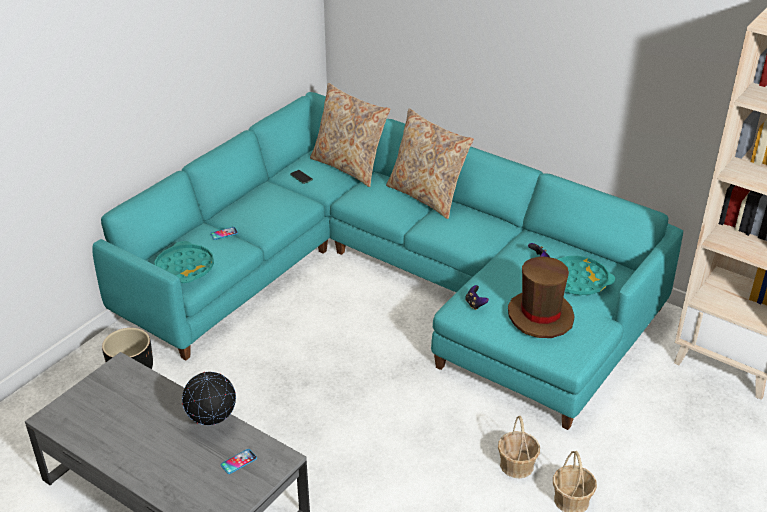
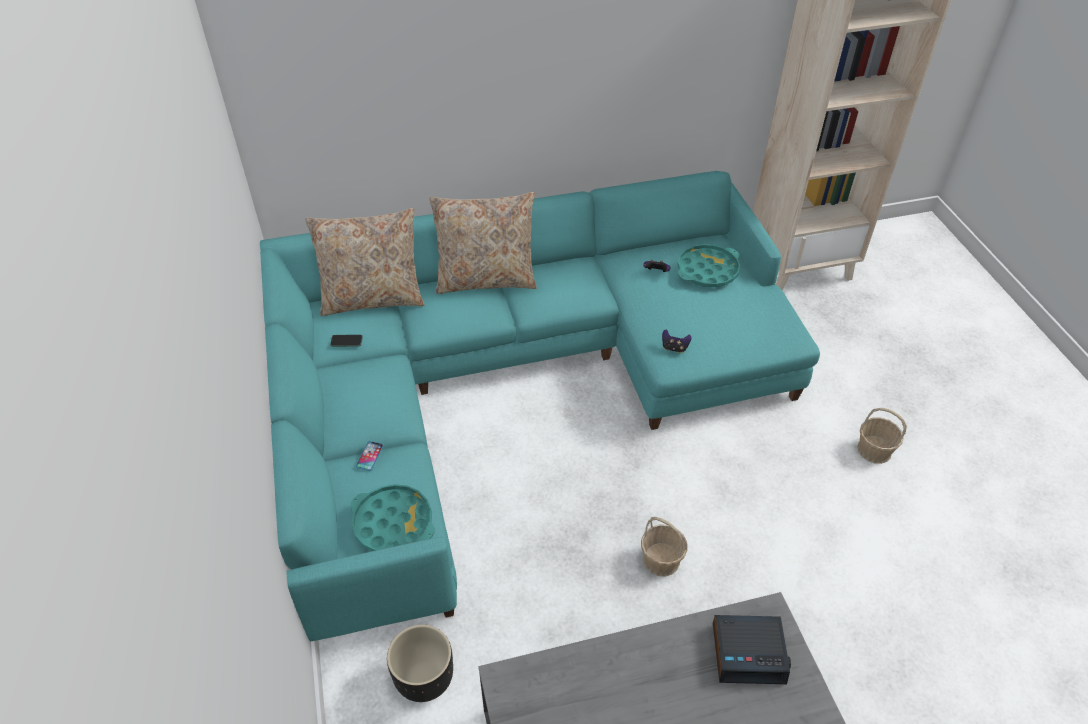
camera: 50 degrees left, 10 degrees up
(212, 422) = (671, 642): globe -> none
(238, 462) = (749, 652): phone -> alarm clock
(516, 465) = (811, 457): basket -> basket (661, 560)
(540, 315) = (731, 320): brown hat -> none

